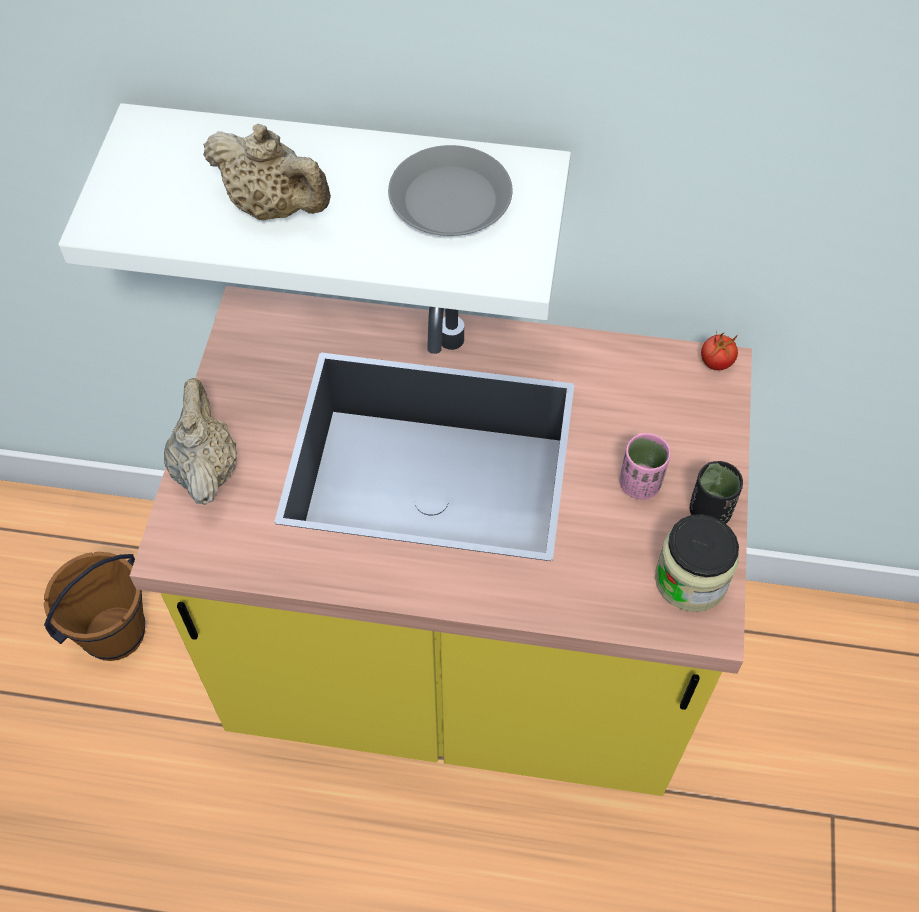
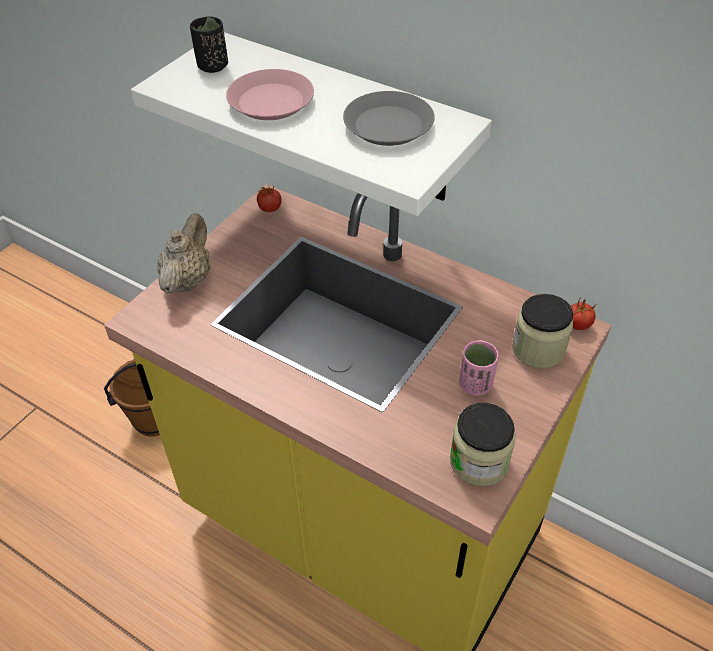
camera: 25 degrees right, 10 degrees down
(254, 323) = (270, 208): none -> tomato
(274, 207) = (271, 102): beige teapot -> pink plate
(687, 411) = (538, 349): none -> jar
(709, 511) = (519, 420): black cup -> black cup (212, 66)

